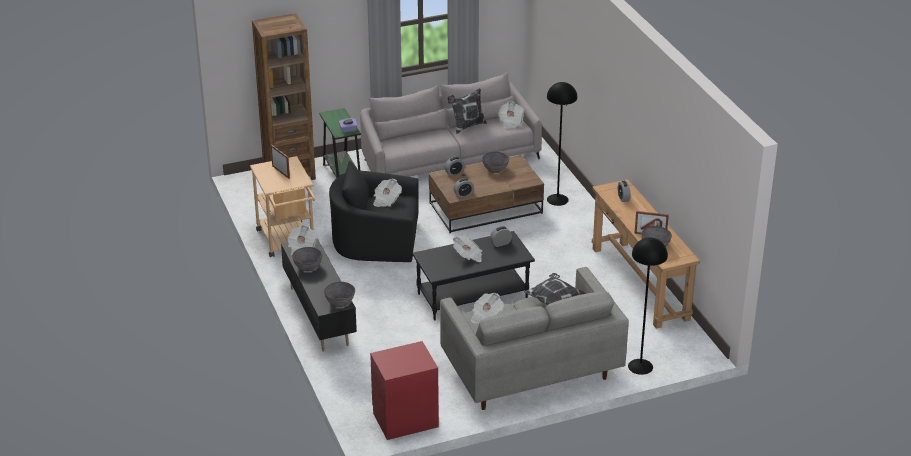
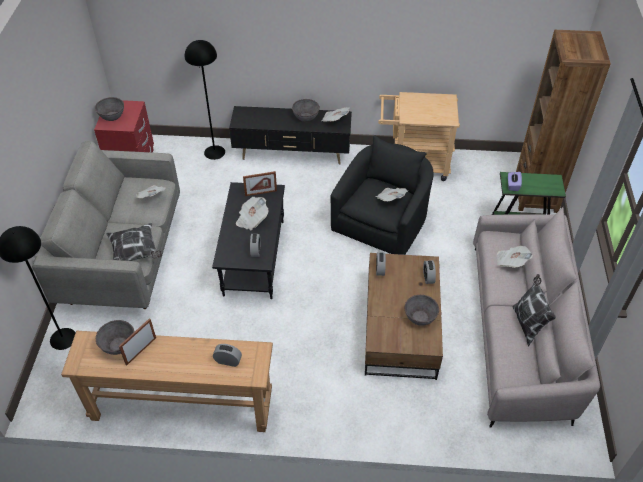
camera: 115 degrees right, 15 degrees up
(281, 172) = (432, 108): picture frame -> picture frame (261, 193)
(340, 302) = (243, 121): grey bowl -> grey bowl (112, 116)
(510, 122) = (524, 374): newspaper -> newspaper (511, 262)
(557, 199) = (387, 404): black floor lamp -> black floor lamp (214, 152)

